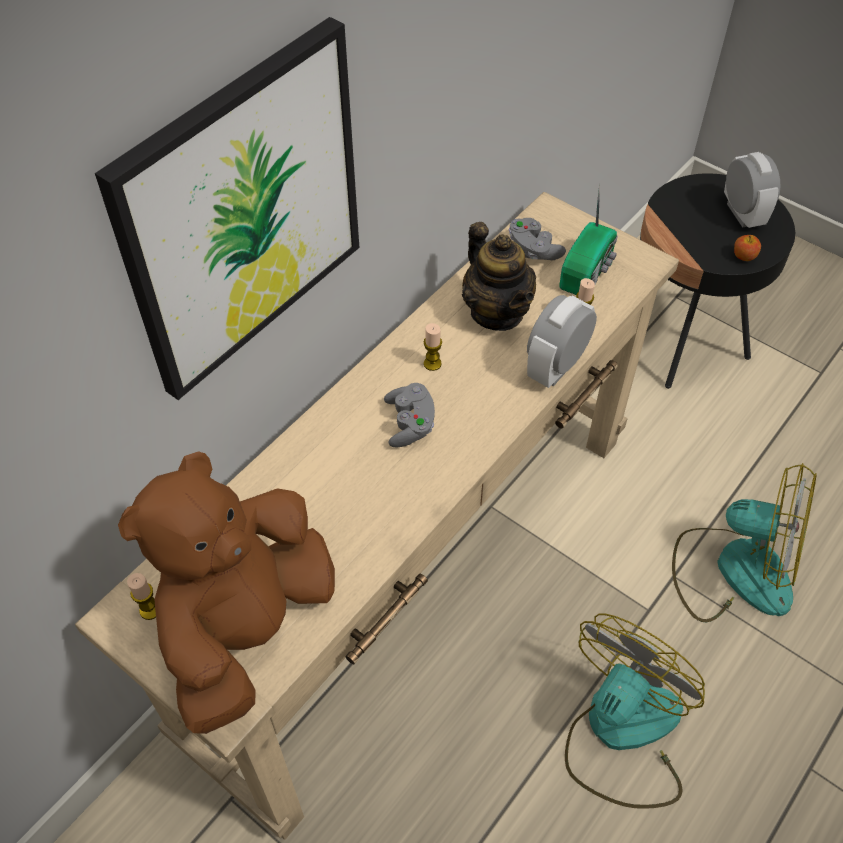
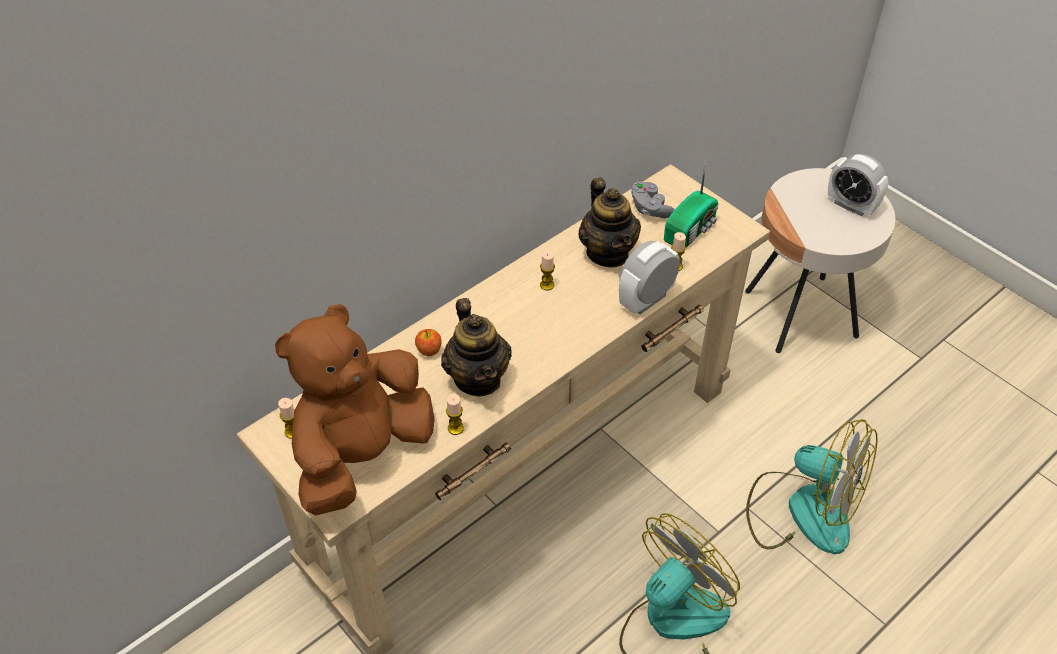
camera: 10 degrees right, 5 degrees down
(243, 213) = (401, 141): picture -> none
(360, 572) = (455, 428): none -> candle
(374, 499) = (478, 378): none -> teapot
(410, 424) = (518, 327): grey game controller -> none
(682, 340) = (800, 314): black side table -> beige side table
(742, 214) = (851, 205): alarm clock -> alarm clock turned 135 degrees clockwise
(744, 256) = (843, 240): apple -> apple (429, 350)

